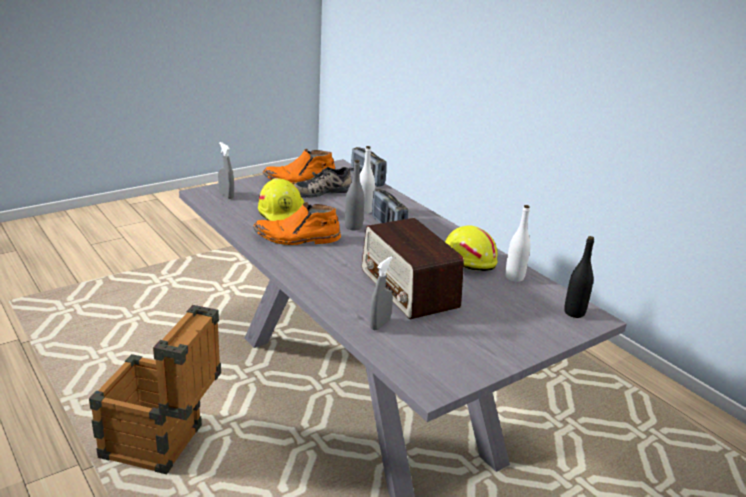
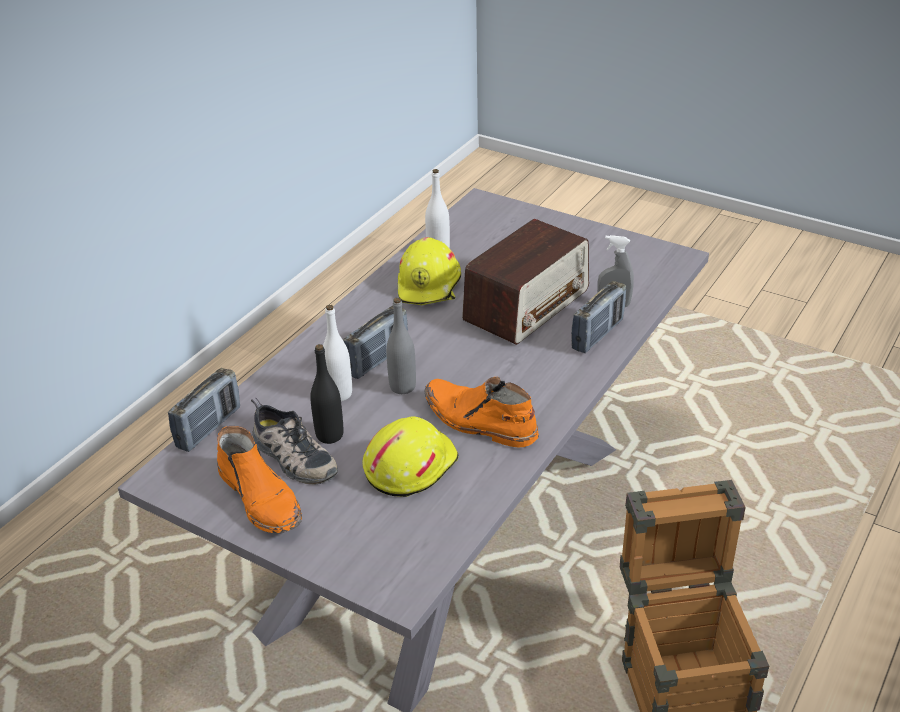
camera: 110 degrees left, 10 degrees up
(226, 195) = (390, 555): grey spray bottle -> none
(297, 238) = (479, 422): orange boot -> orange boot turned 150 degrees clockwise
(346, 304) = (597, 335): none -> radio
(574, 312) = (481, 211): black bottle -> black bottle (329, 435)

